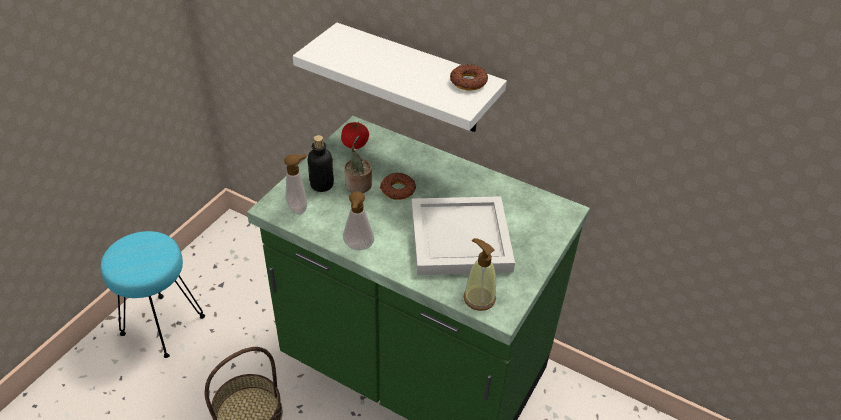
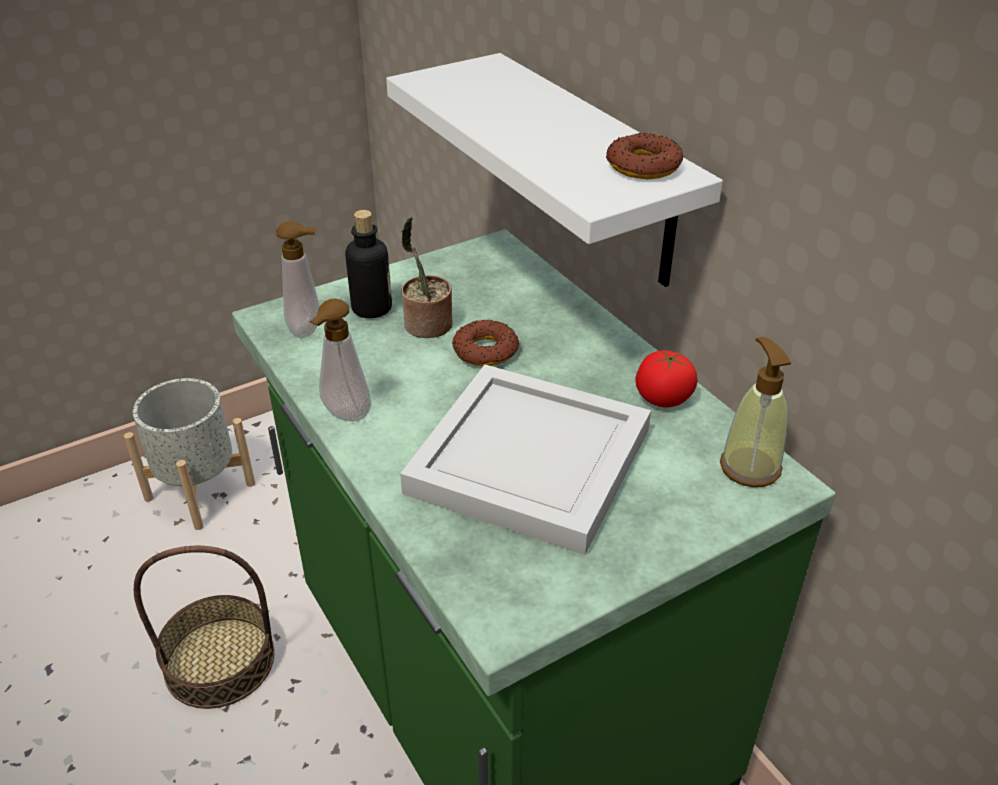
camera: 30 degrees right, 5 degrees down
(162, 326) = (200, 491): turquoise stool -> grey planter
(355, 144) = (473, 267): tomato -> tomato (663, 398)
(479, 298) = (480, 577): soap dispenser -> soap dispenser (749, 467)

